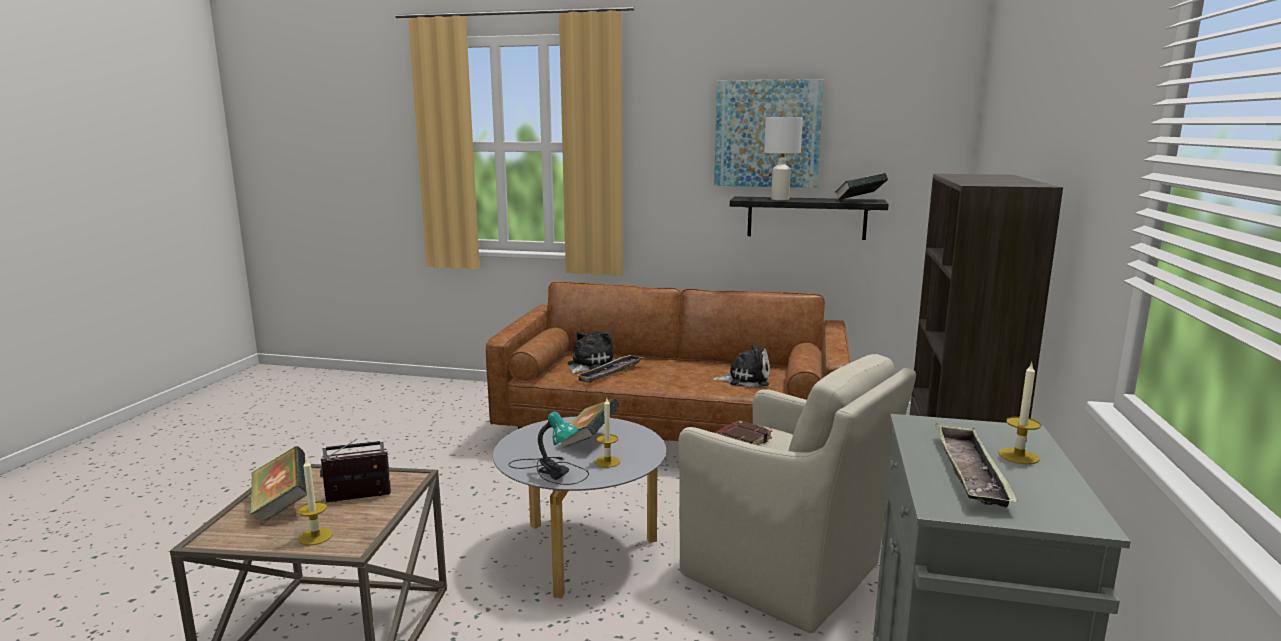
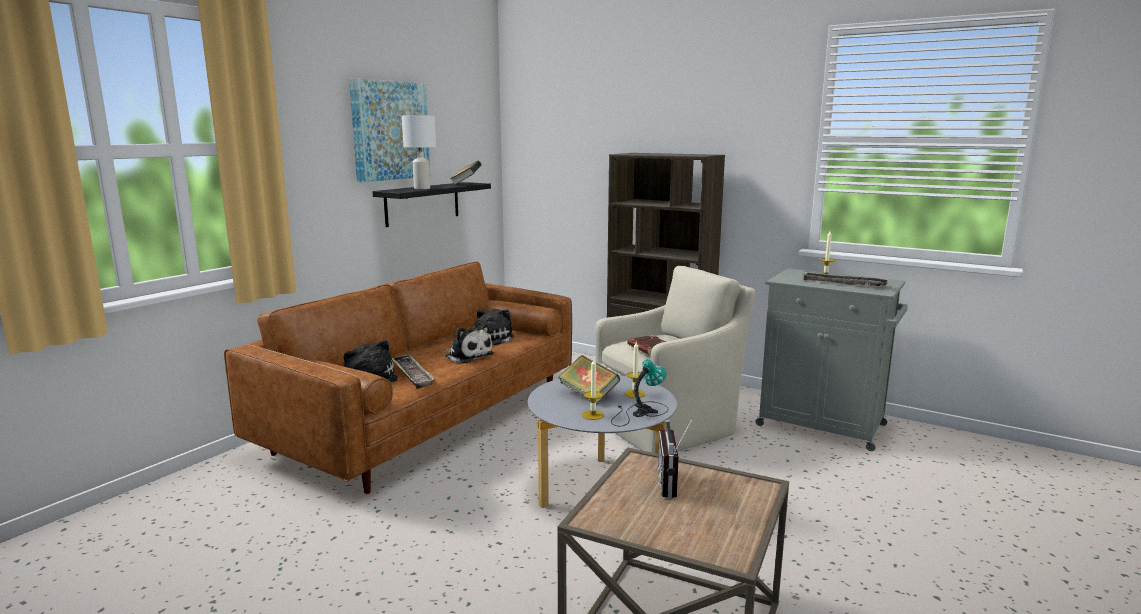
camera: 70 degrees left, 0 degrees up
(281, 505) = (669, 522): book -> none
(315, 536) = (741, 502): candle -> candle (593, 415)
(684, 380) = (468, 355): none -> plush toy

